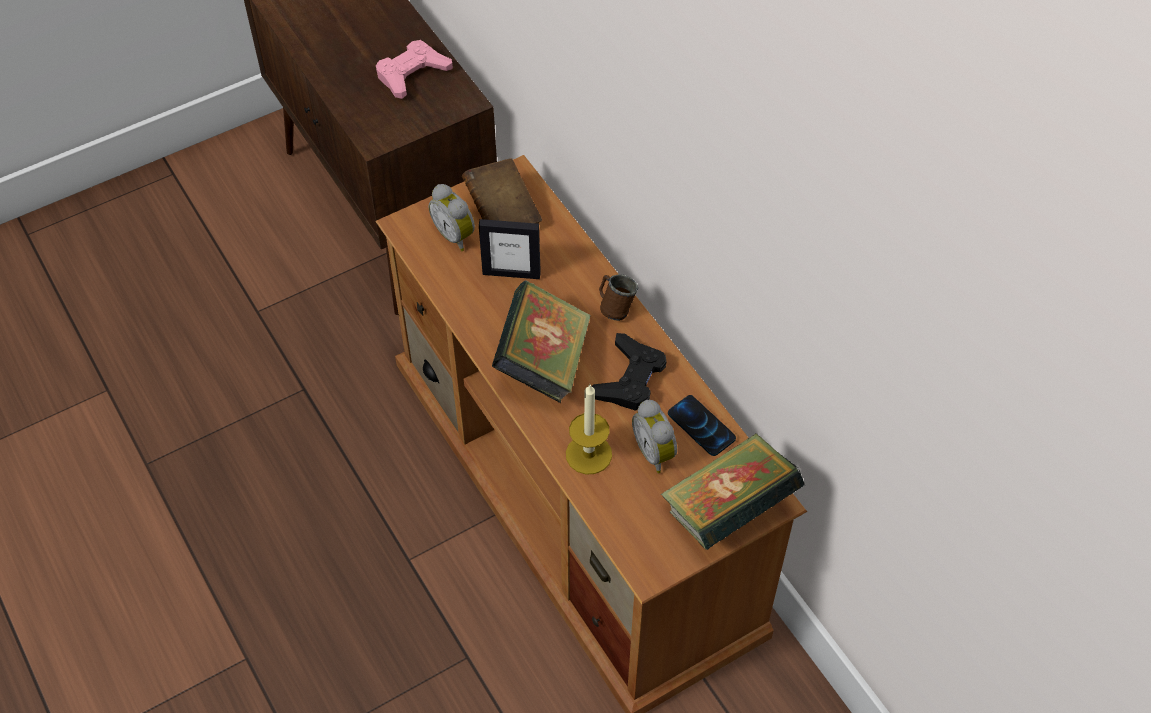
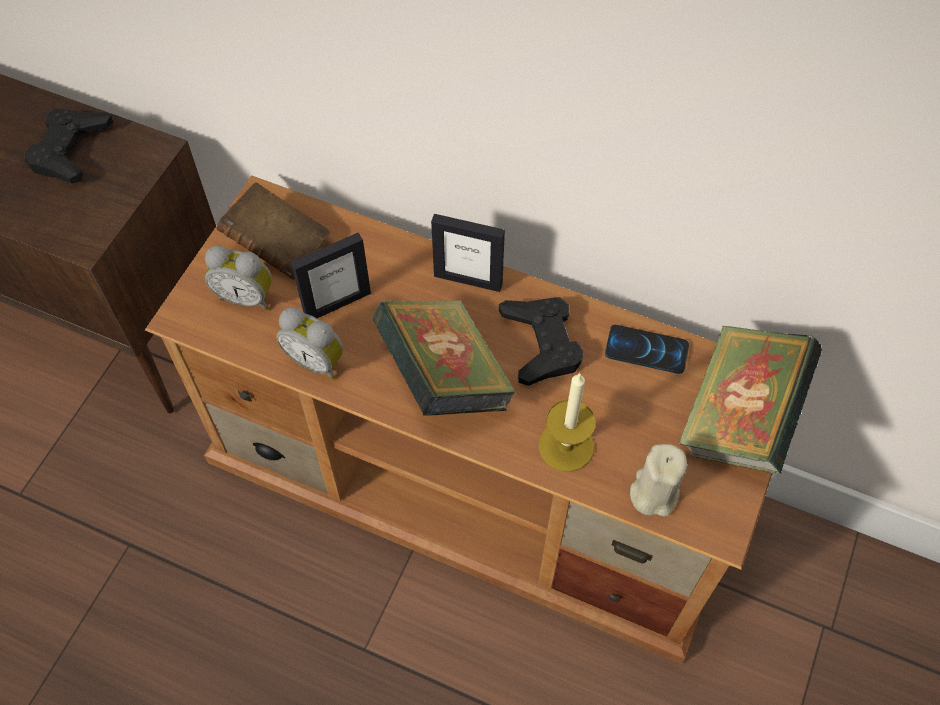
camera: 35 degrees left, 5 degrees up
(412, 74) = (70, 150): pink game controller -> black game controller
(614, 307) = (468, 279): brown mug -> picture frame
(622, 519) = (653, 493): none -> beige candle
(656, 452) = (627, 403): alarm clock -> alarm clock (317, 360)

